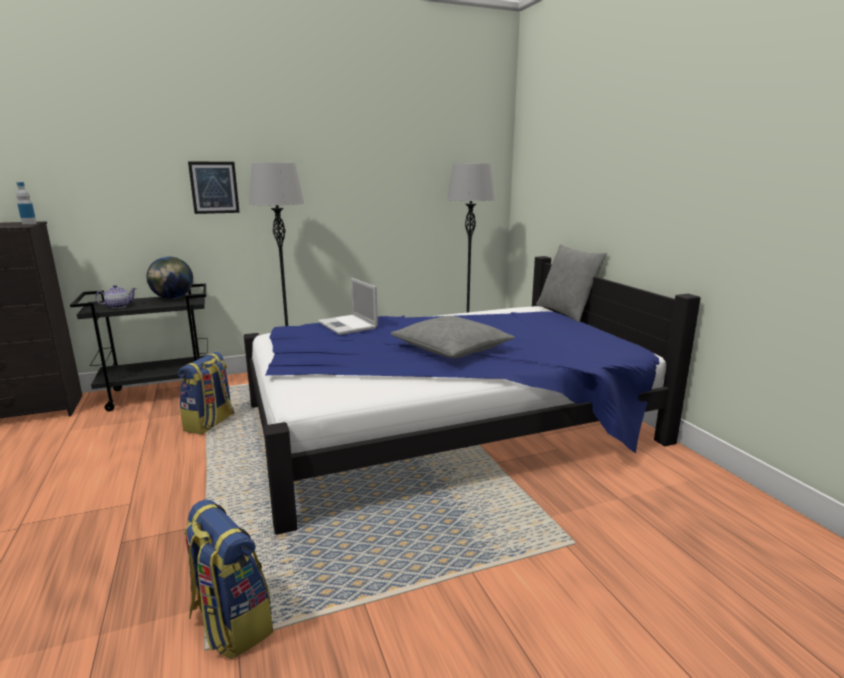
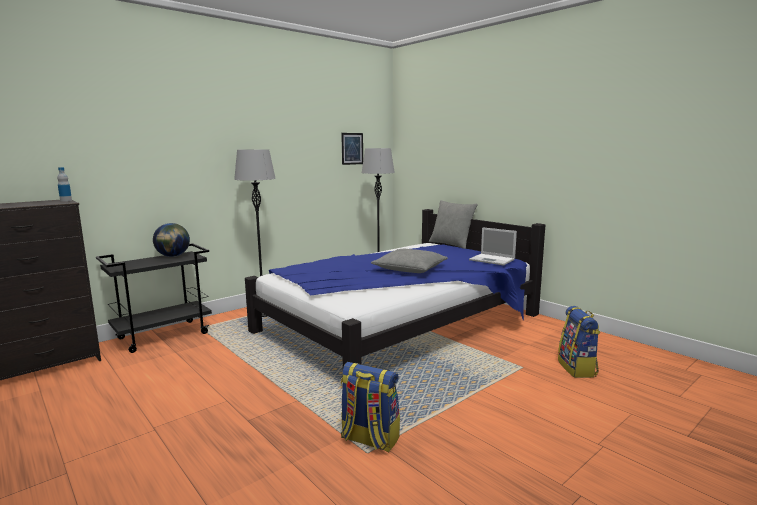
camera: 20 degrees left, 5 degrees down
(118, 306) = (136, 265): teapot -> none
(210, 423) = (230, 348): backpack -> backpack (577, 368)
(214, 187) = (199, 168): picture -> picture (352, 148)
(348, 325) = (324, 263): laptop -> laptop (493, 260)

